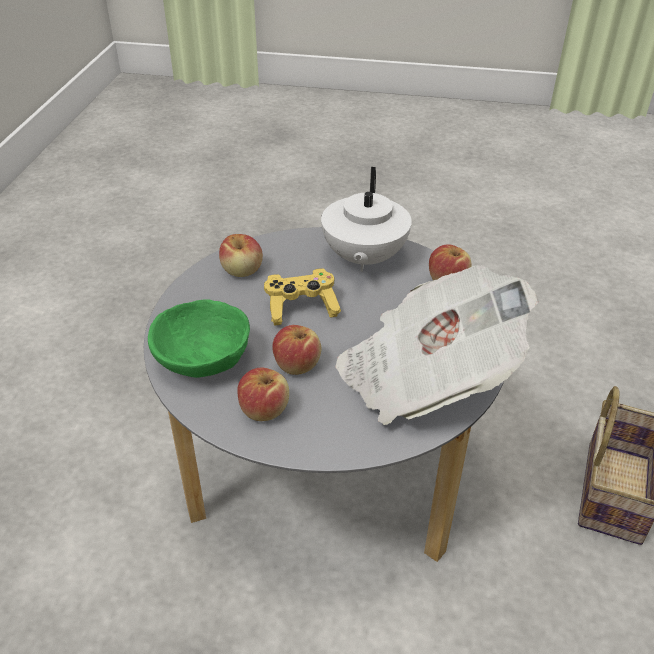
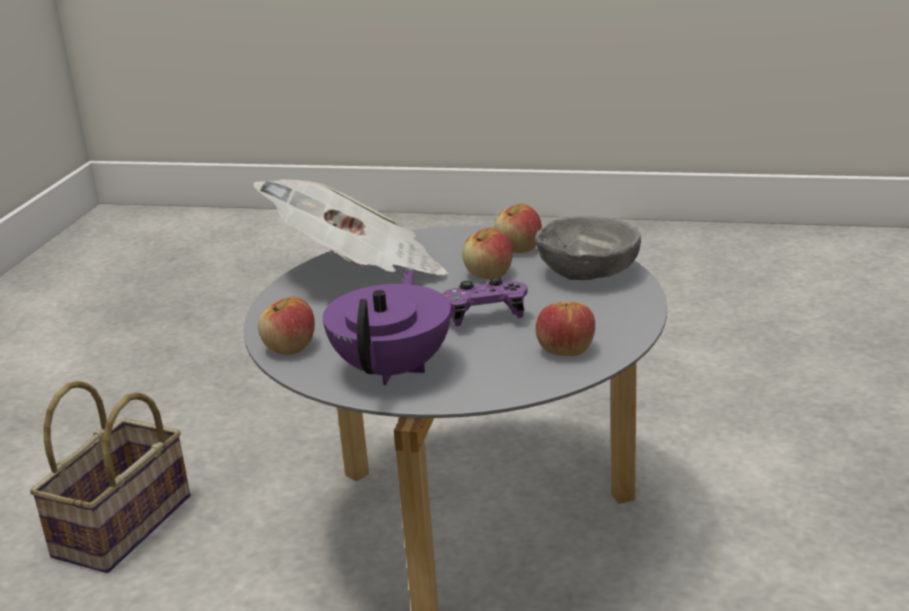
camera: 175 degrees left, 15 degrees down
(203, 360) = (587, 274): green bowl -> grey bowl
(301, 307) = (483, 316): yellow game controller -> purple game controller
(363, 259) = (394, 369): white teapot -> purple teapot

